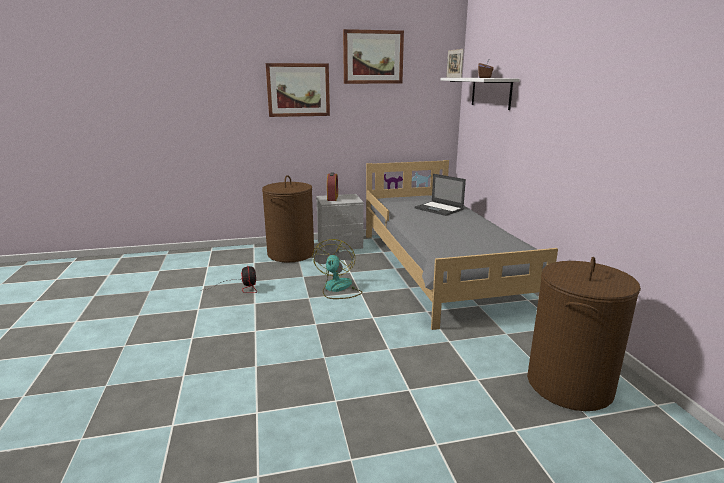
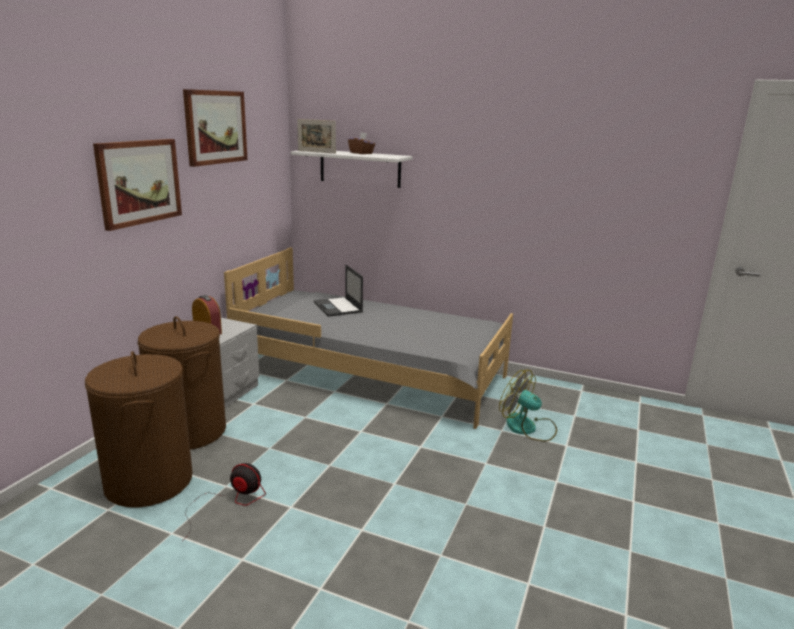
camera: 55 degrees left, 0 degrees up
(337, 289) = (334, 440): fan -> fan (528, 428)
(439, 209) = (338, 307): laptop -> laptop turned 75 degrees clockwise
(569, 385) = (600, 416): brown laundry basket -> brown laundry basket (149, 482)

